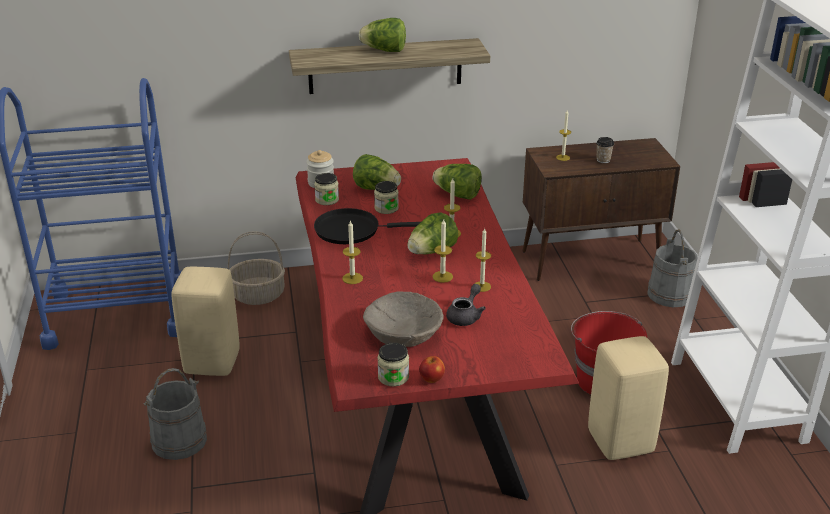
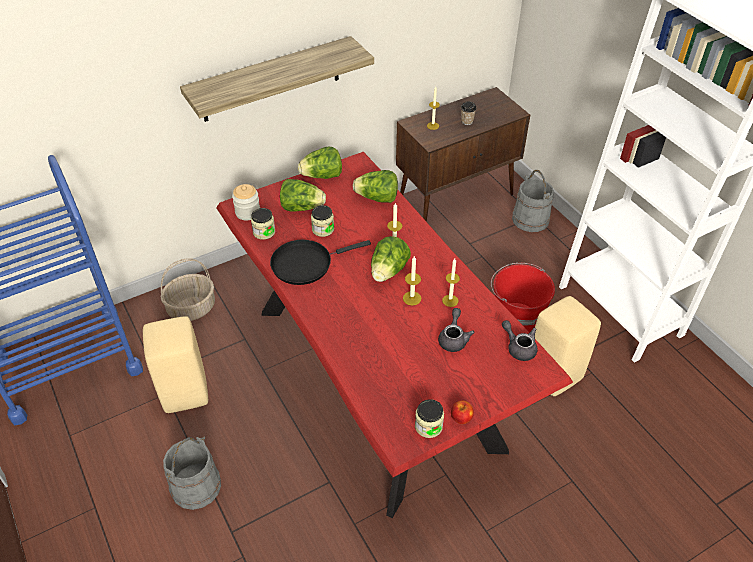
camera: 20 degrees left, 15 degrees up
(352, 278) = (335, 321): candle -> none
(384, 50) = (274, 70): lettuce -> lettuce (322, 176)
(403, 333) = (412, 373): beige bowl -> none
(532, 338) = (519, 347): none -> grey teapot

